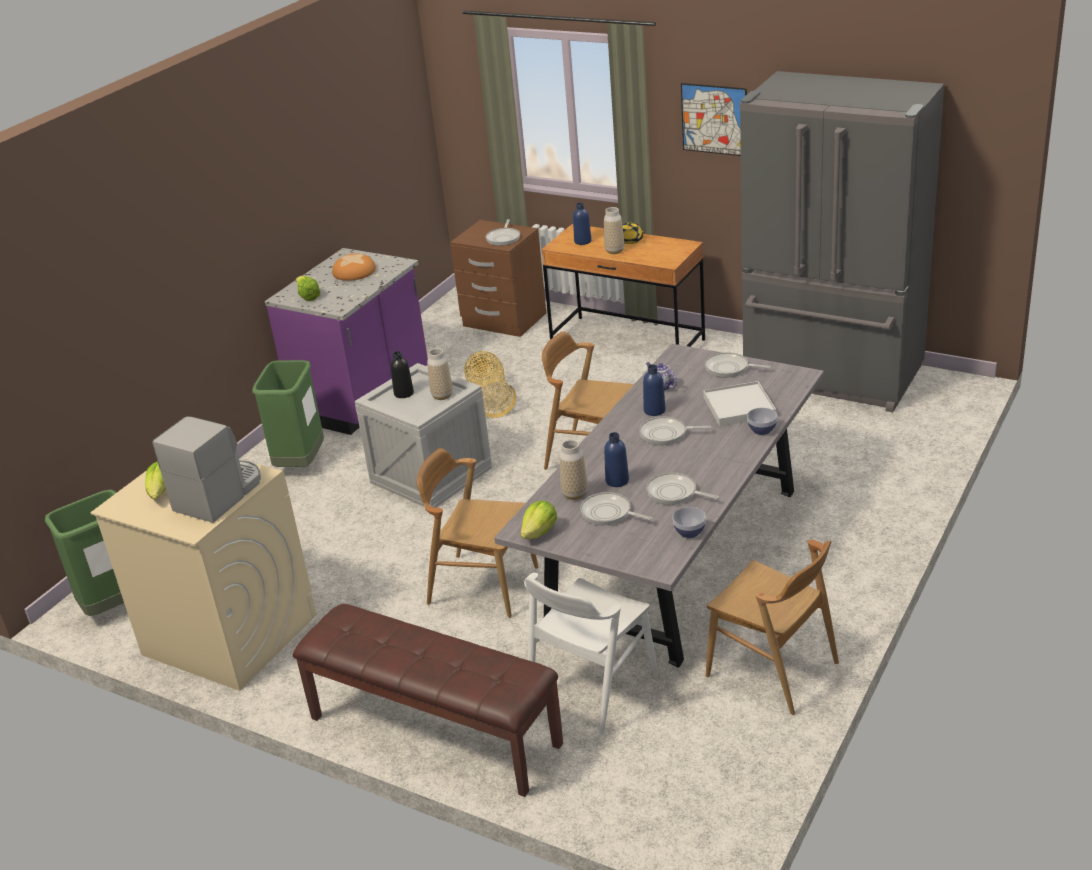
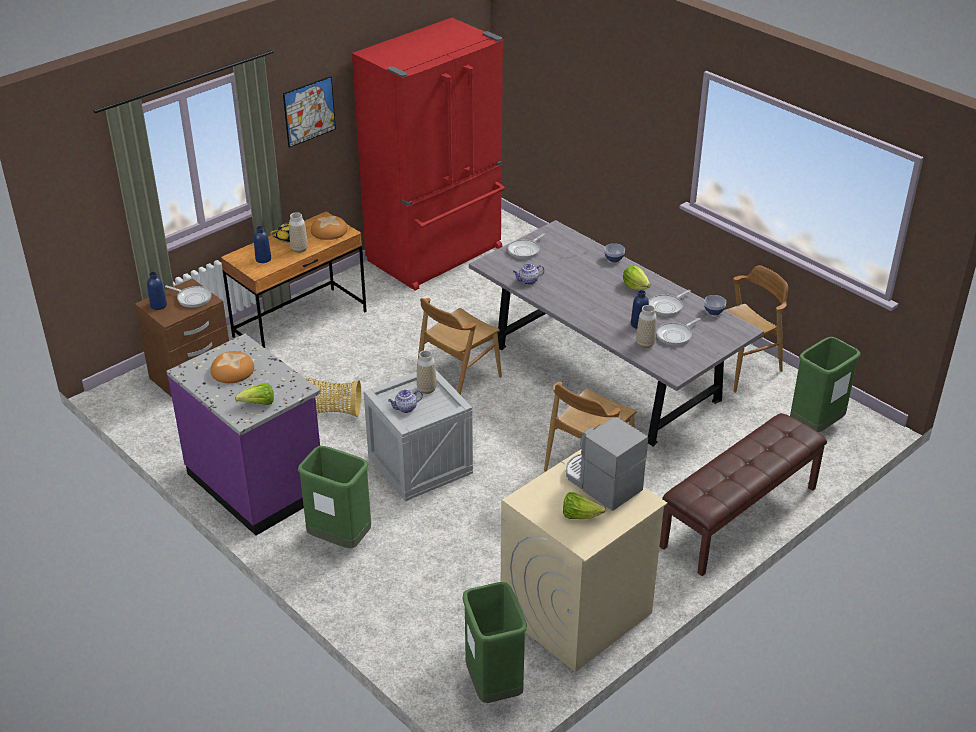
camera: 75 degrees left, 5 degrees up
(404, 393) = (405, 408): black bottle -> teapot
(540, 533) = (683, 366): lettuce -> lettuce (635, 286)
(592, 688) = (725, 439): white chair -> none
(654, 410) = (559, 291): blue bottle -> blue bottle (158, 305)
(663, 254) = (329, 231): none -> bread
(666, 434) = (593, 293): frying pan -> none
(674, 774) = (815, 426): none -> green trash can
(739, 407) = (579, 259): white tray -> none
(832, 377) = (437, 255): grey fridge -> red fridge

